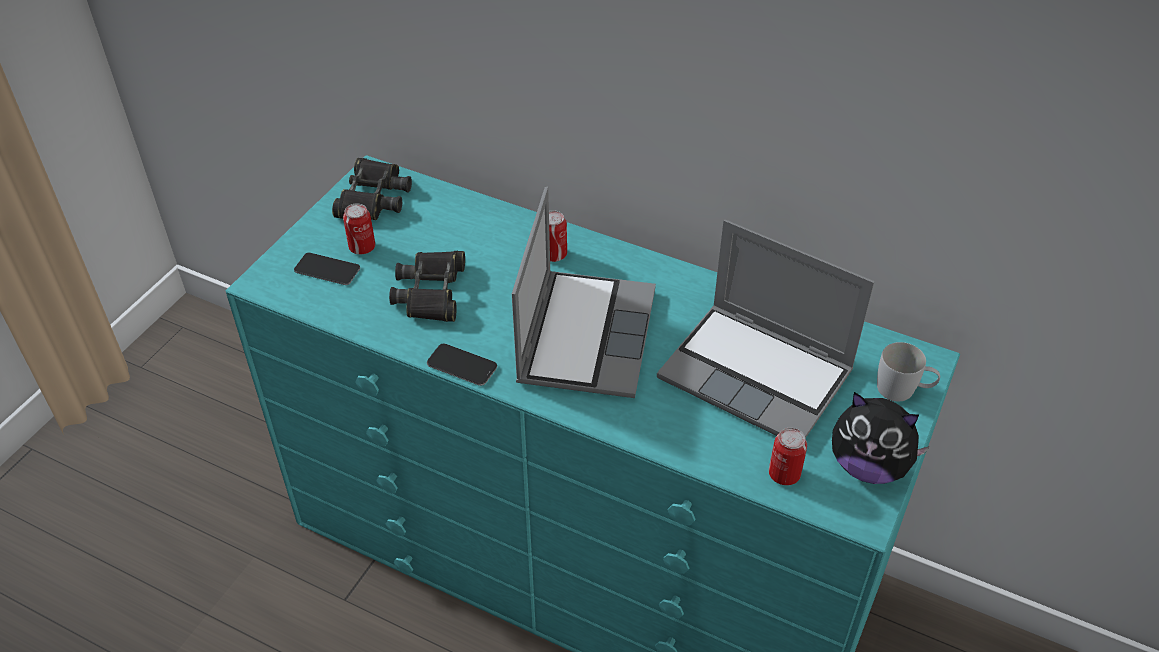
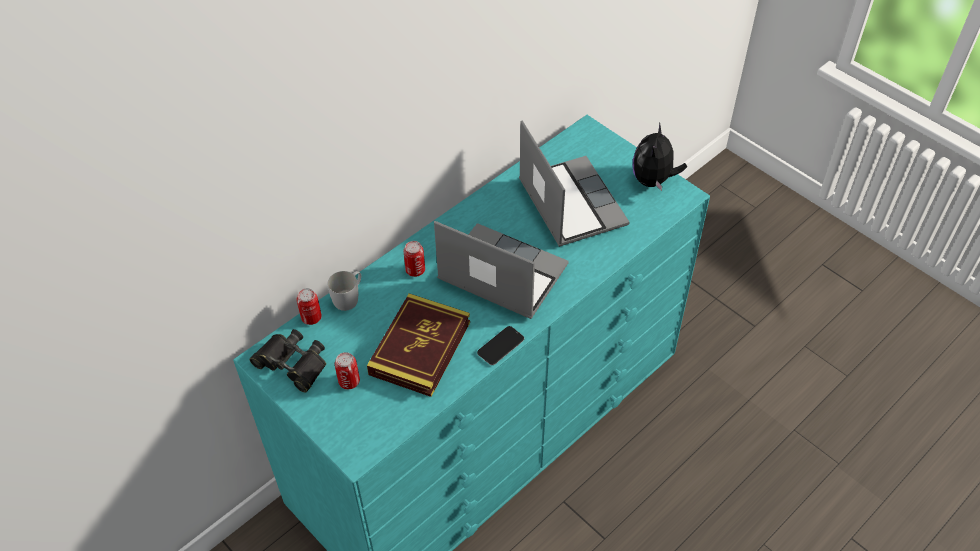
camera: 70 degrees left, 5 degrees up
(327, 269) = (363, 408): phone -> none
(431, 292) = (420, 348): black binoculars -> book
(758, 375) = (569, 202): laptop -> laptop turned 75 degrees counterclockwise
(784, 474) = (647, 216): can -> can (311, 317)
(868, 466) = (653, 180): plush toy -> plush toy turned 150 degrees clockwise
(903, 390) = (605, 146): white mug -> white mug (349, 297)

